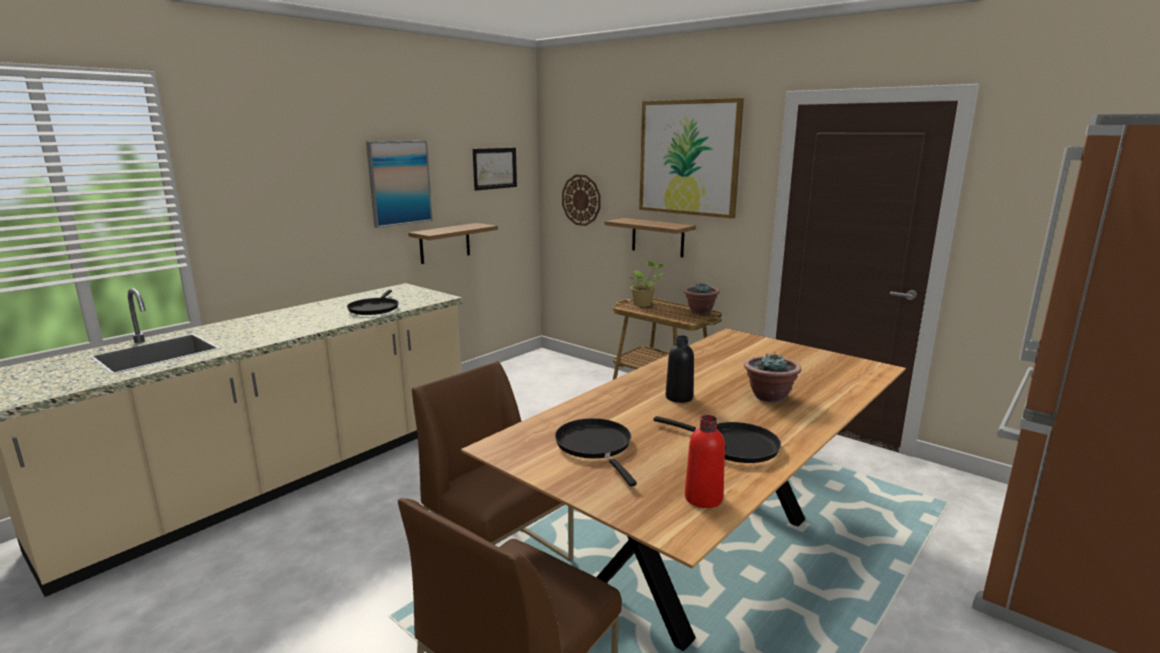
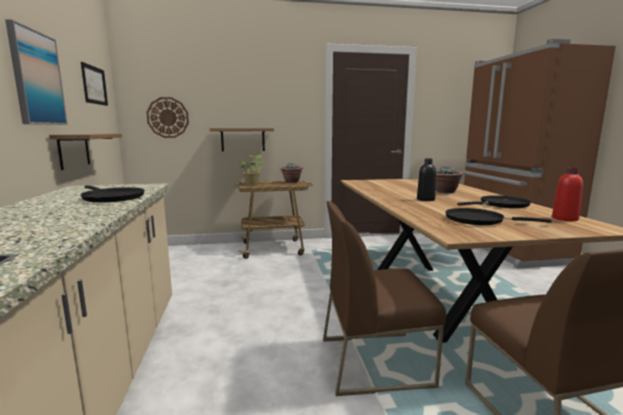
camera: 50 degrees left, 5 degrees down
(688, 158) = (263, 83): picture -> none

